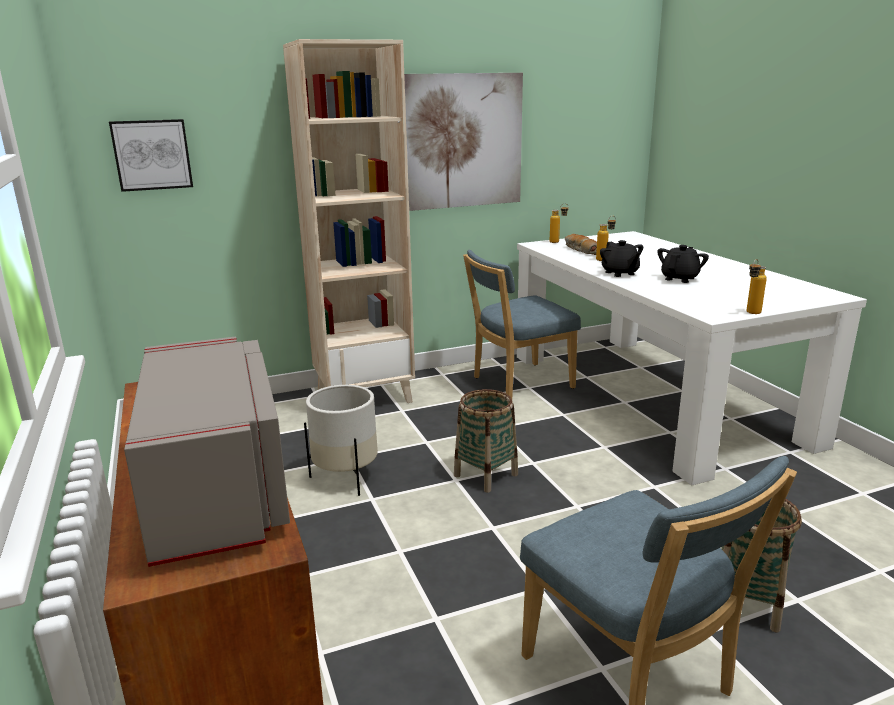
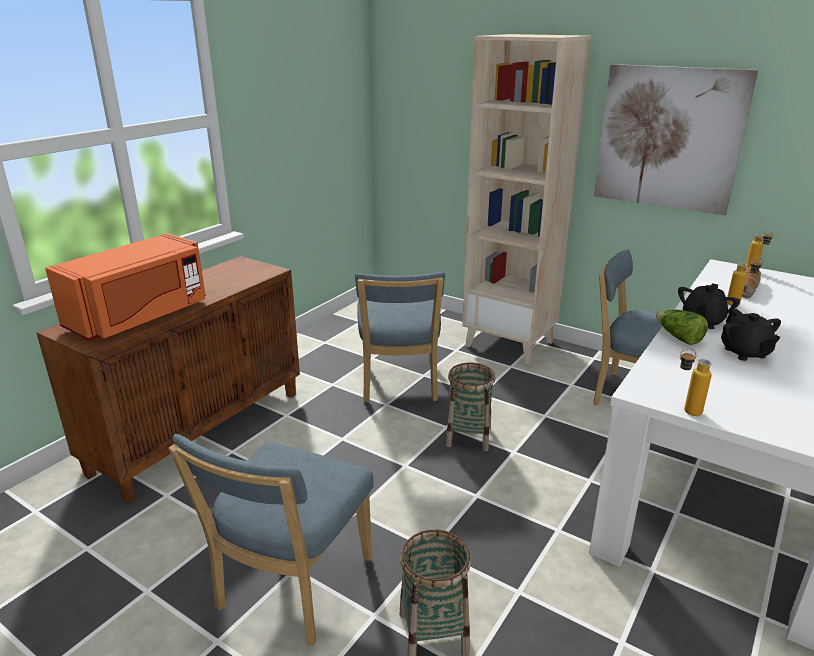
camera: 55 degrees right, 5 degrees up
(152, 155) = (414, 114): picture -> none
(218, 490) = (140, 316): grey microwave -> orange microwave
(346, 477) = (399, 385): white planter -> blue chair
(638, 285) = (678, 337): none -> lettuce
(680, 278) = (744, 353): black teapot -> black teapot turned 75 degrees clockwise

